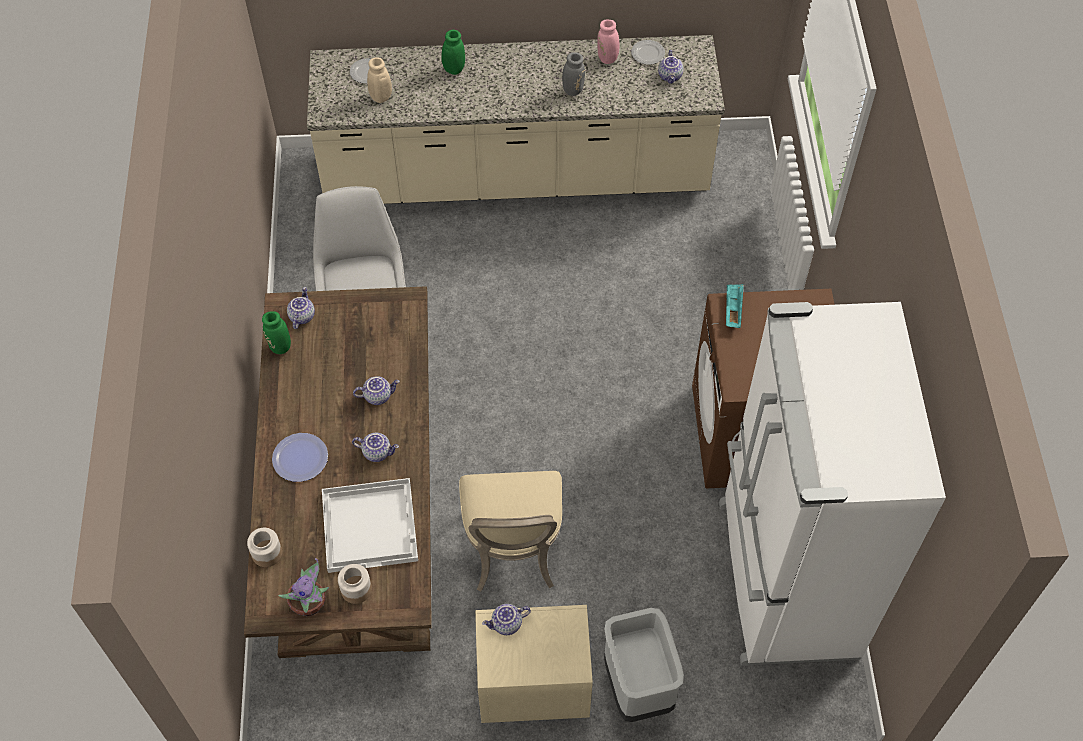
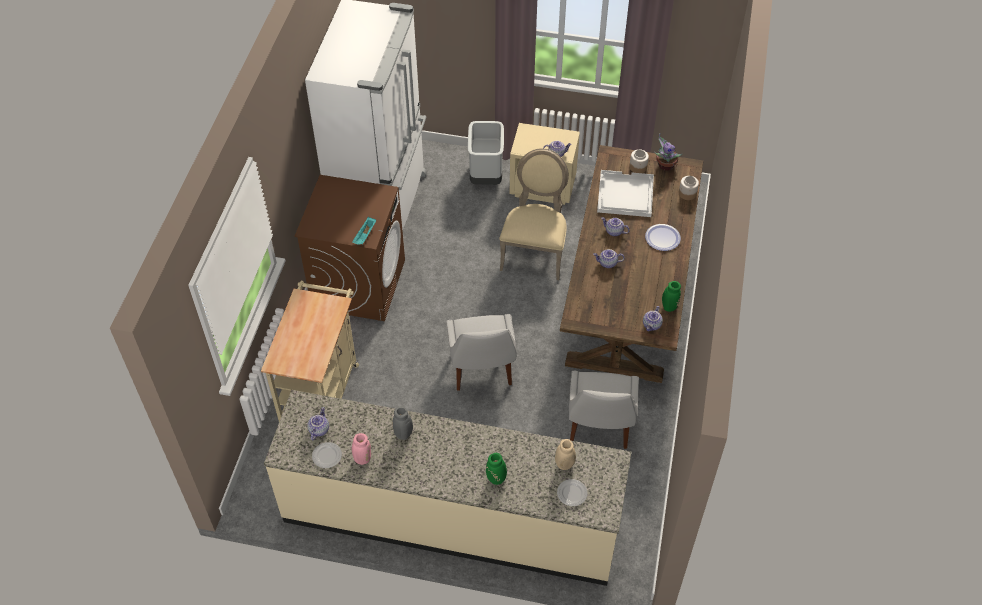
camera: 165 degrees left, 5 degrees down
(536, 348) = (481, 370): none -> white chair
(728, 278) = (322, 390): none -> beige cart

